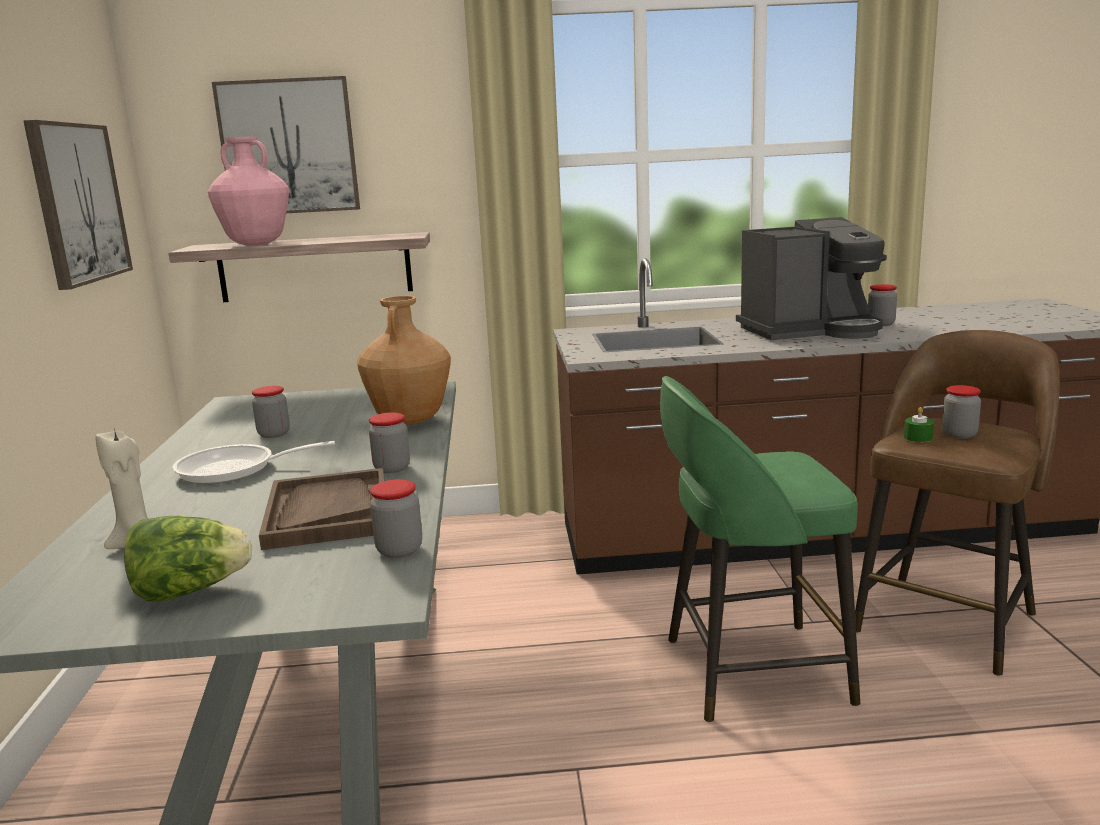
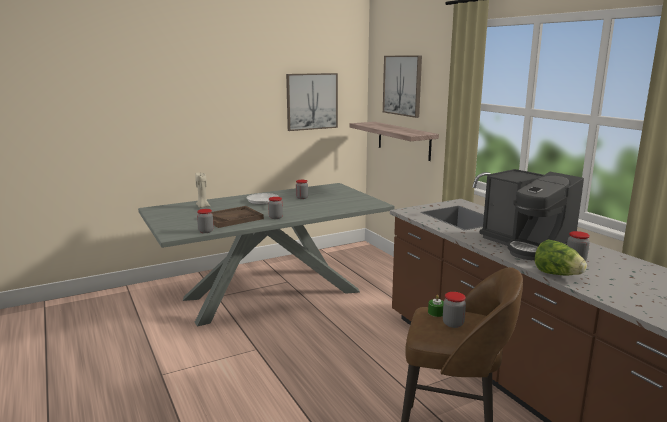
camera: 65 degrees right, 0 degrees up
(191, 591) = (174, 218): lettuce -> lettuce (557, 274)
(256, 244) = (375, 126): pink vase -> none
(410, 421) = (330, 209): brown vase -> none
(750, 671) = (347, 378): green stool -> none

